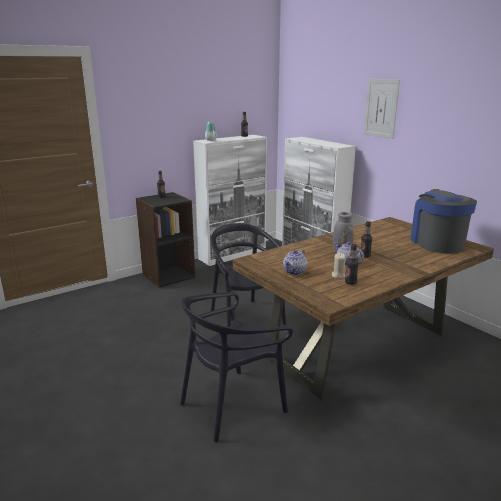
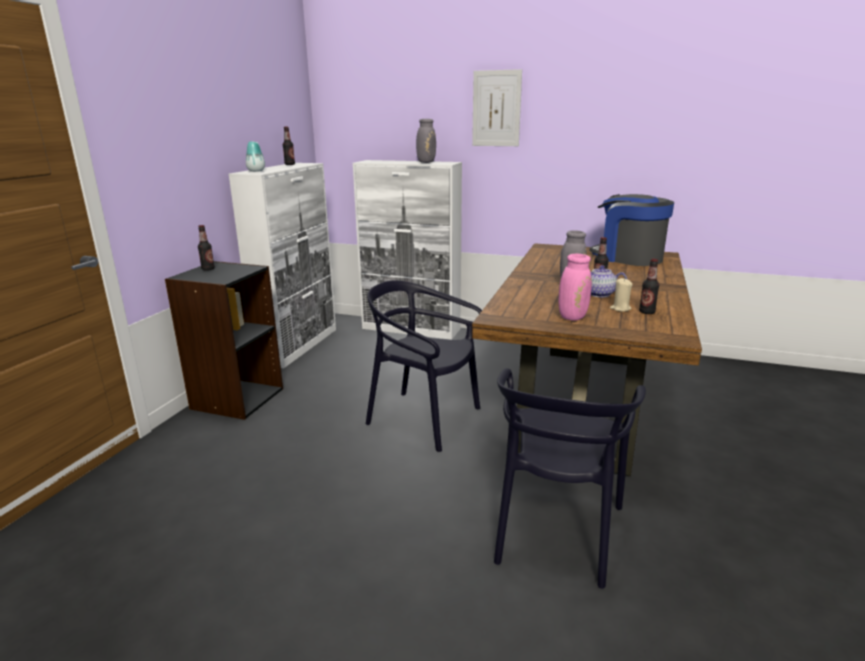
camera: 35 degrees left, 0 degrees up
(295, 272) = (572, 317): teapot -> pink vase
(329, 143) = (426, 162): none -> grey vase

